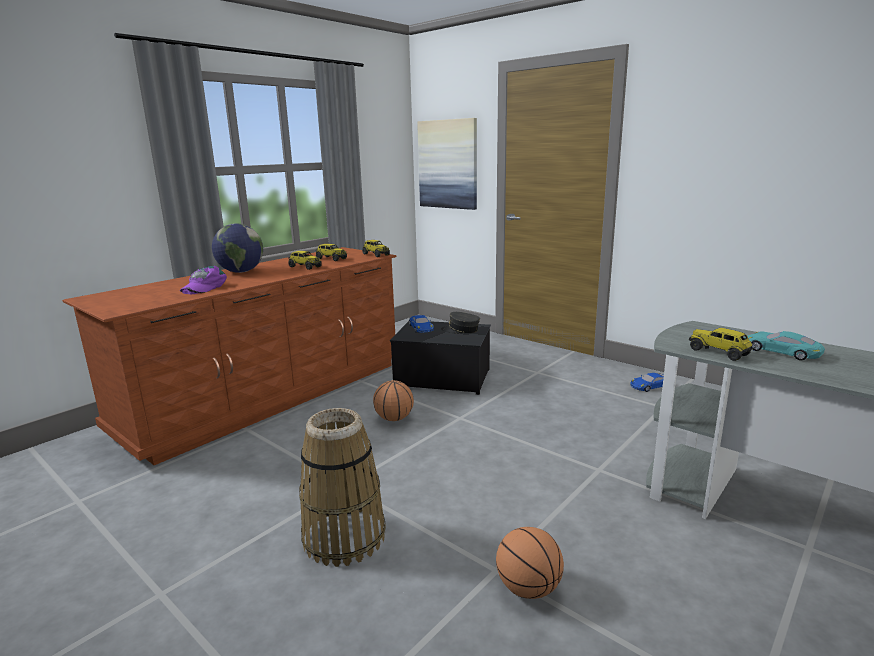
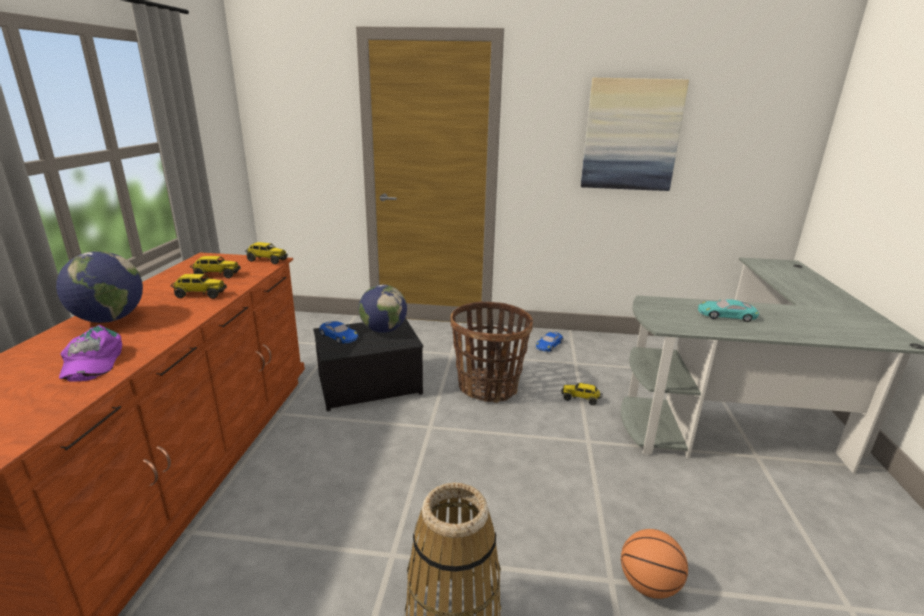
camera: 35 degrees left, 5 degrees up
(394, 418) = (365, 450): basketball -> none
(448, 164) = (295, 138): picture -> picture (631, 135)
(460, 330) = (383, 330): grey cap -> globe
(544, 404) = (488, 387): none -> basket
(719, 352) = (698, 326): toy truck -> toy truck (580, 399)

